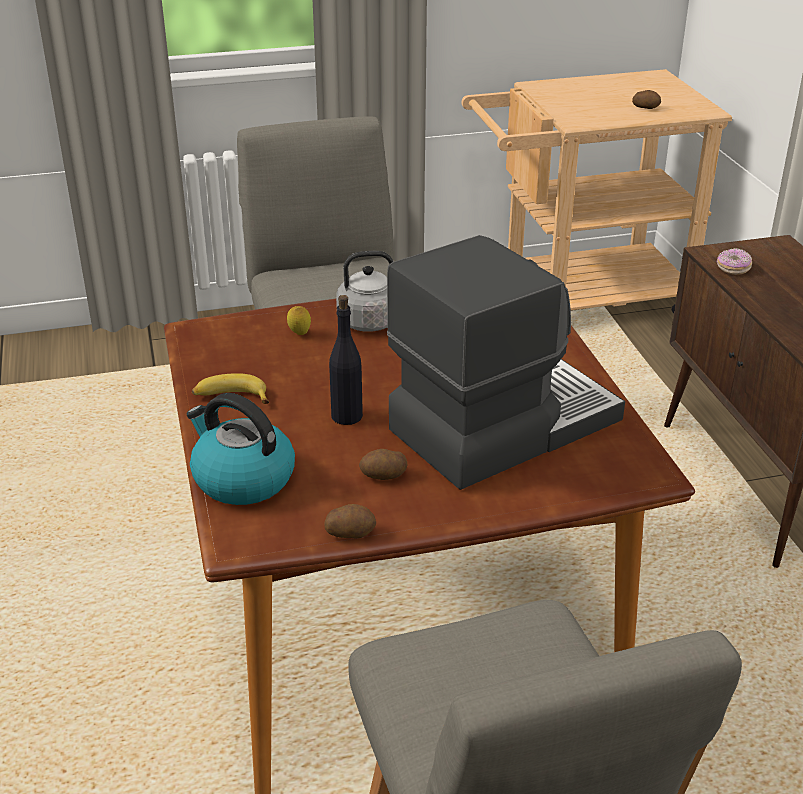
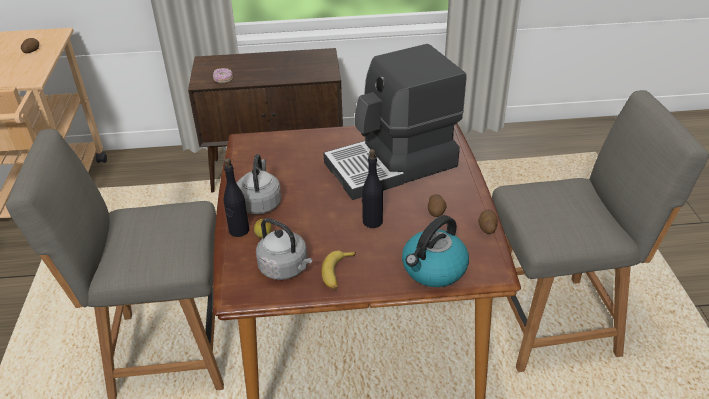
camera: 80 degrees left, 5 degrees up
(239, 357) = (286, 268): none -> grey kettle
(311, 315) = (239, 230): none -> black bottle
(501, 424) = (393, 165): coffee machine -> coffee machine turned 90 degrees counterclockwise

